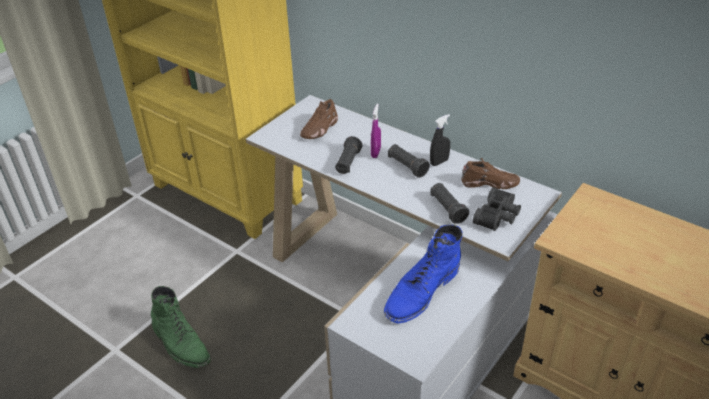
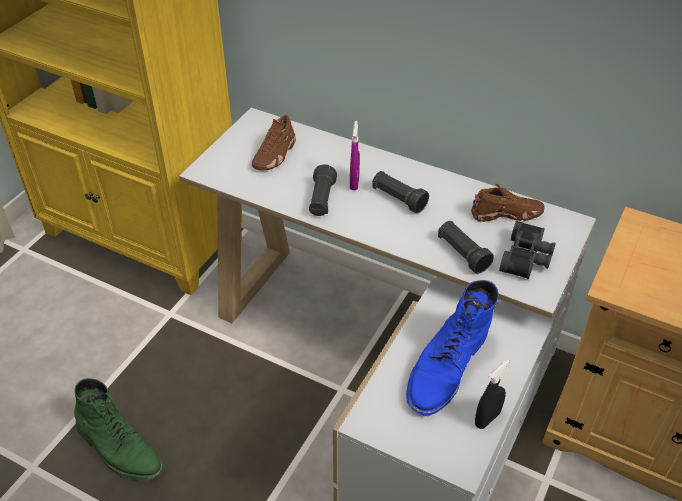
camera: 10 degrees left, 5 degrees up
(439, 162) = (437, 189): black spray bottle -> black spray bottle (487, 419)

